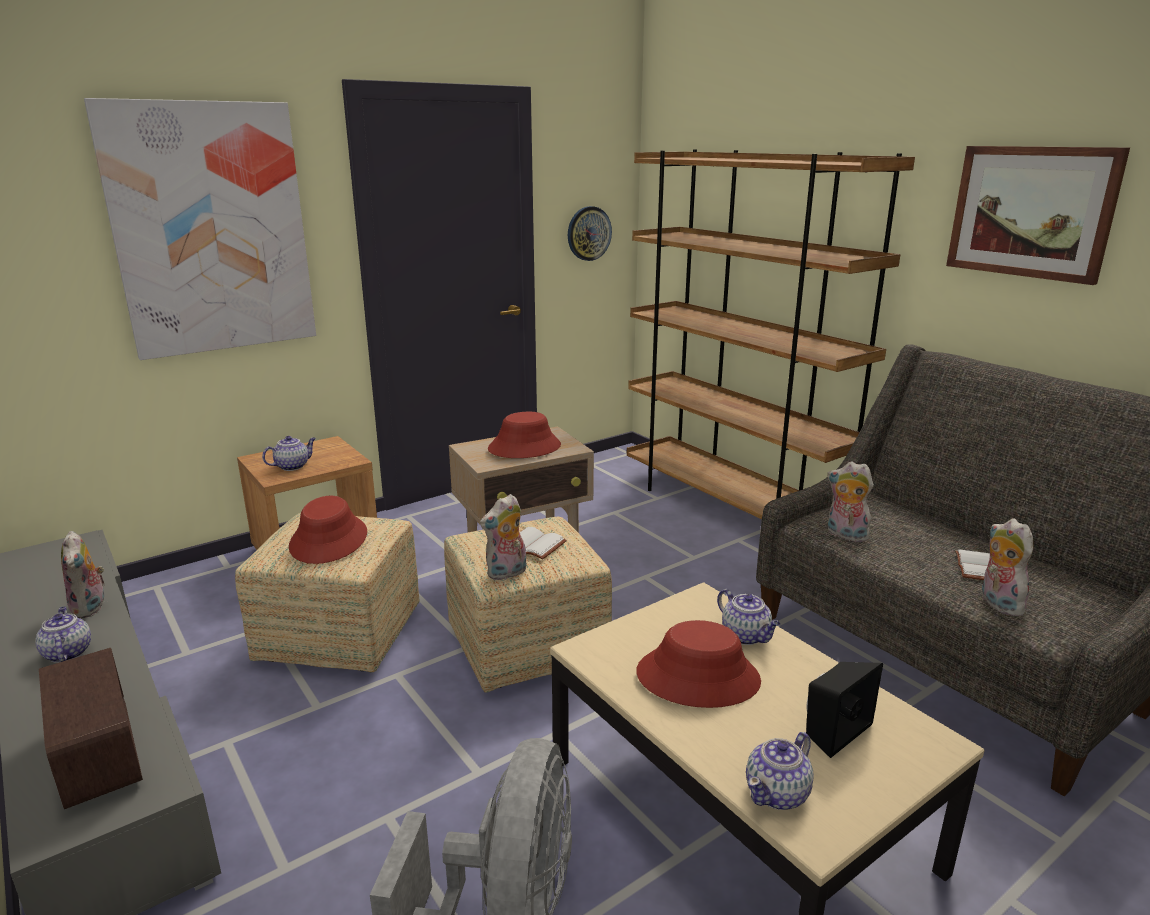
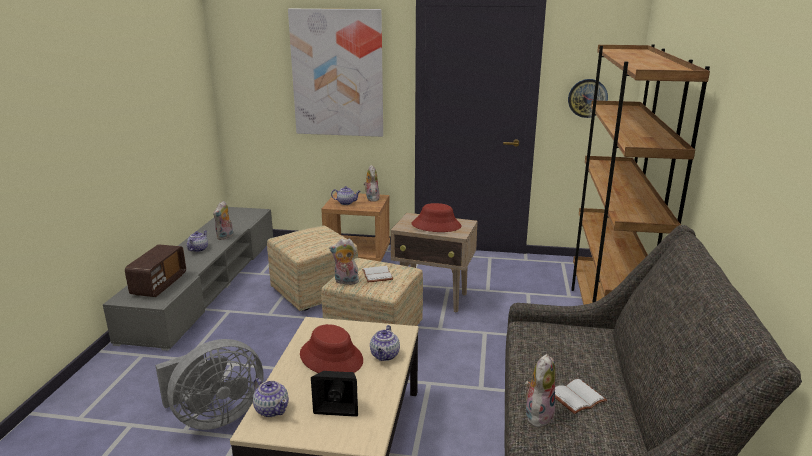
camera: 45 degrees right, 0 degrees up
(329, 540) = (309, 240): red hat -> none
(778, 793) = (272, 409): teapot -> teapot turned 135 degrees counterclockwise
(845, 535) = (532, 340): plush toy -> plush toy (371, 198)
(1031, 212) = (750, 131): picture -> none

